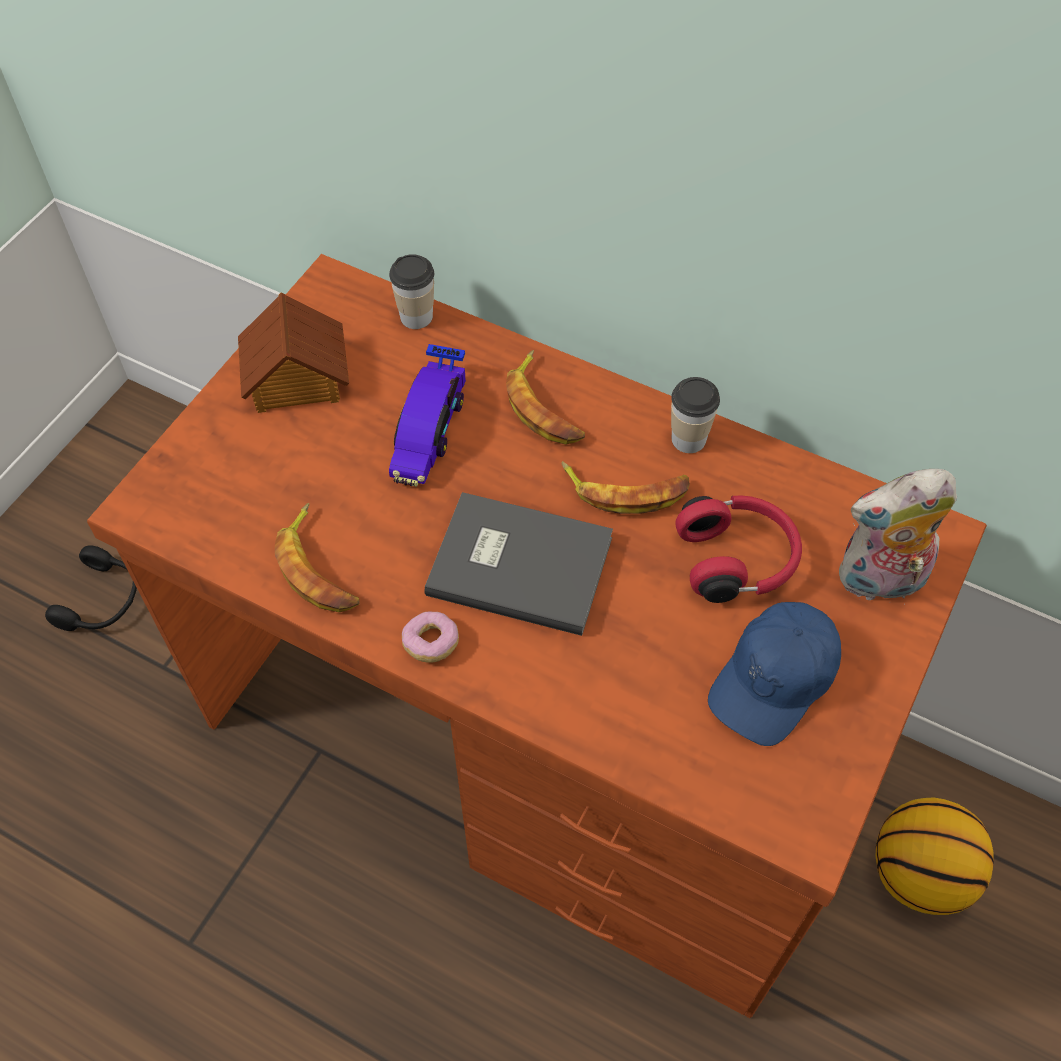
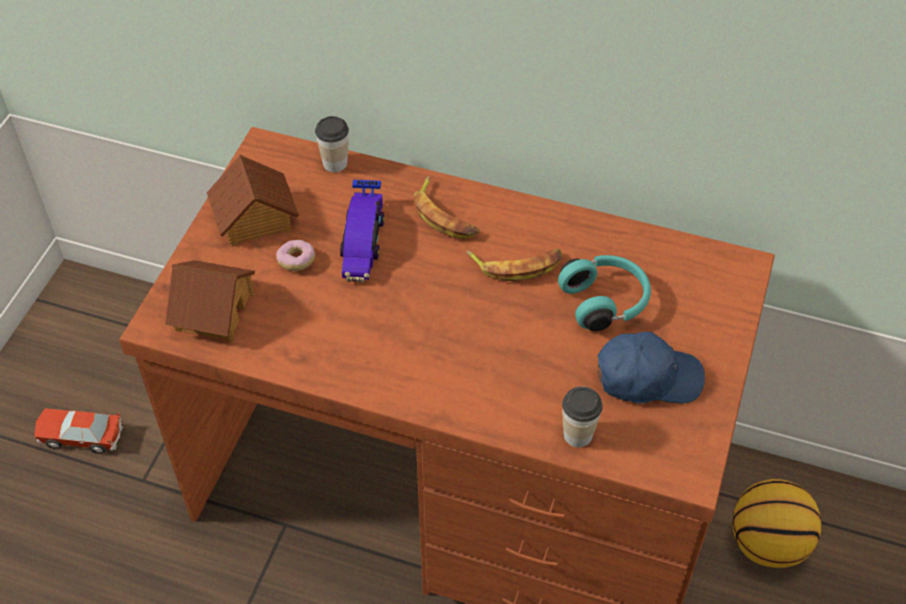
camera: 10 degrees left, 5 degrees down
(102, 600) = (81, 436): black headphones -> toy car
(214, 497) = (213, 310): none -> toy house
(319, 568) = (303, 348): banana -> none
(431, 643) = (398, 388): donut -> donut (296, 261)
(518, 562) = (449, 324): grey book -> none
(688, 439) = (554, 224): cup -> cup (578, 434)
(737, 559) = (605, 301): red headphones -> turquoise headphones
(774, 679) = (647, 377): blue cap -> blue cap turned 120 degrees counterclockwise
(879, 581) = (707, 302): plush toy -> none

